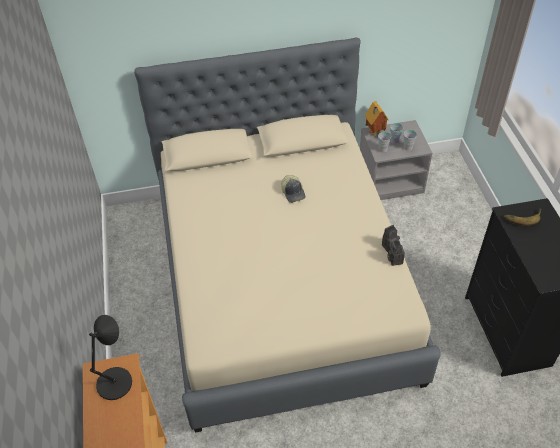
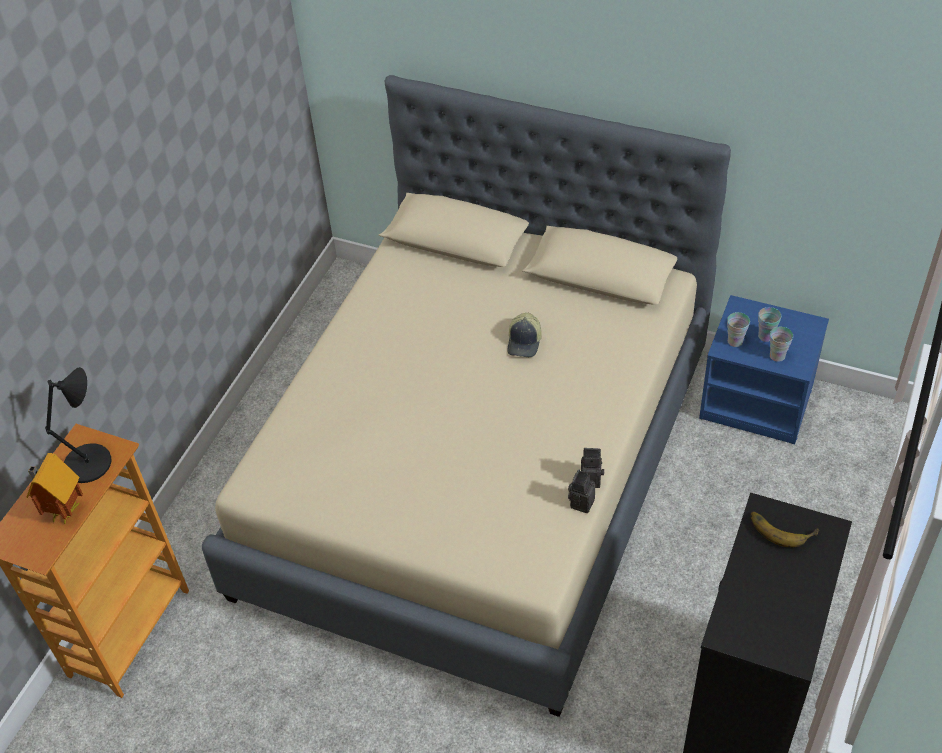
camera: 35 degrees right, 0 degrees up
(374, 133) = (743, 311): toy house -> toy house (63, 512)
(390, 180) = (758, 401): grey nightstand -> blue nightstand

